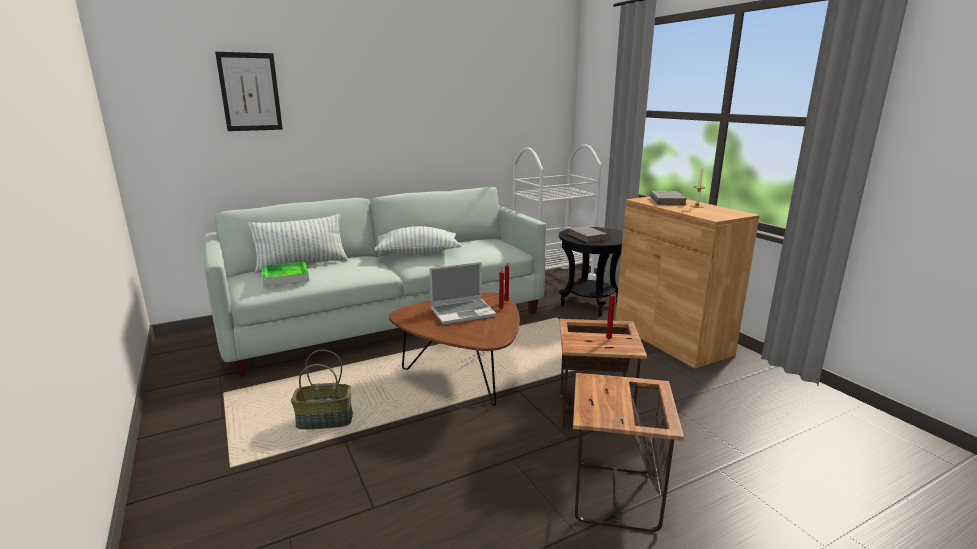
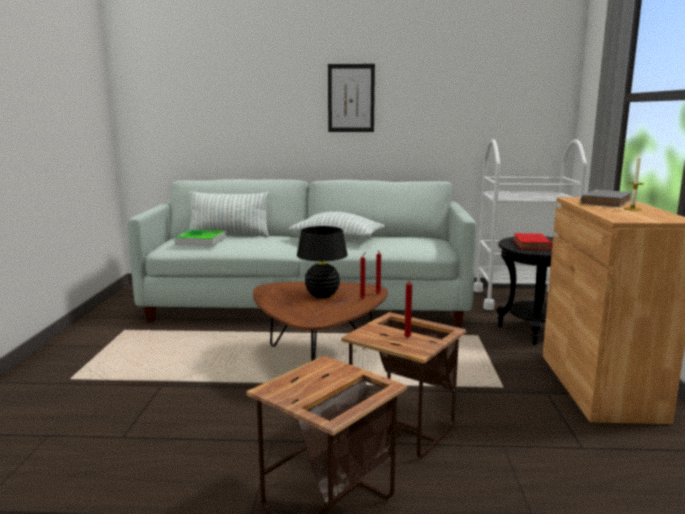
camera: 30 degrees right, 5 degrees down
(250, 92) = (218, 79): picture -> picture (351, 98)
(324, 421) = (165, 367): basket -> none
(463, 312) = (322, 295): laptop -> black table lamp
(588, 237) = (532, 245): grey book -> red book

